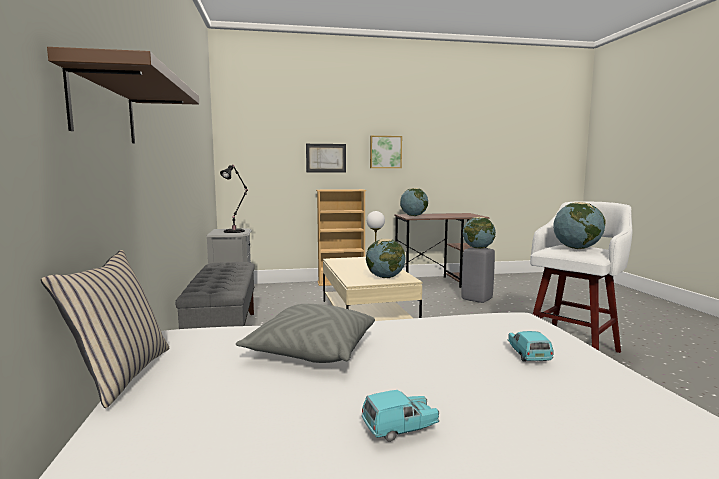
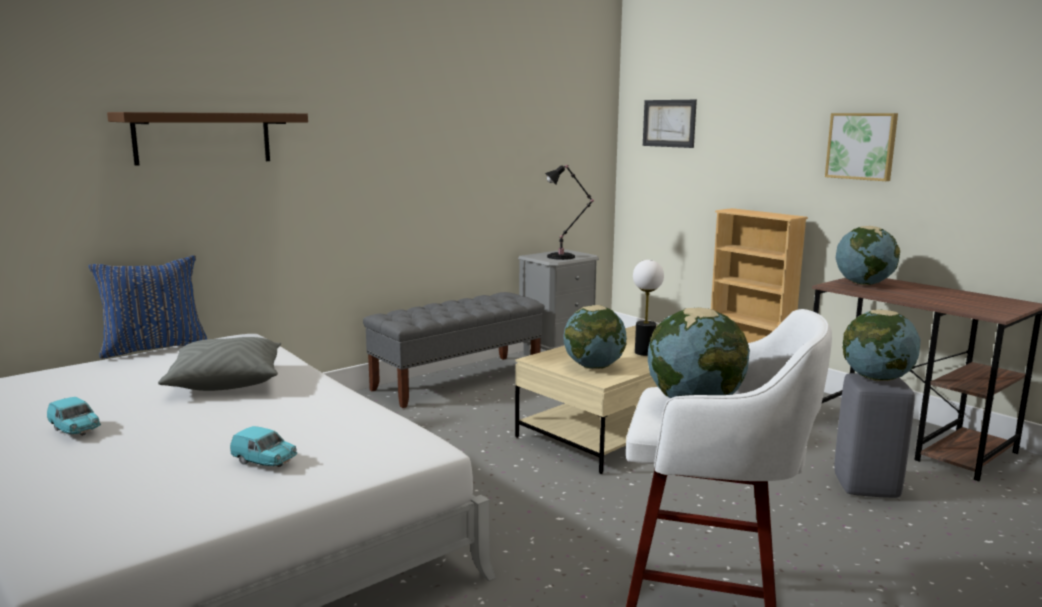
camera: 60 degrees right, 5 degrees up
(120, 375) = (154, 348): beige pillow -> blue pillow
(326, 158) = (755, 154): picture -> picture (669, 123)
(528, 355) = (264, 462): turquoise toy car -> turquoise toy car turned 60 degrees clockwise

